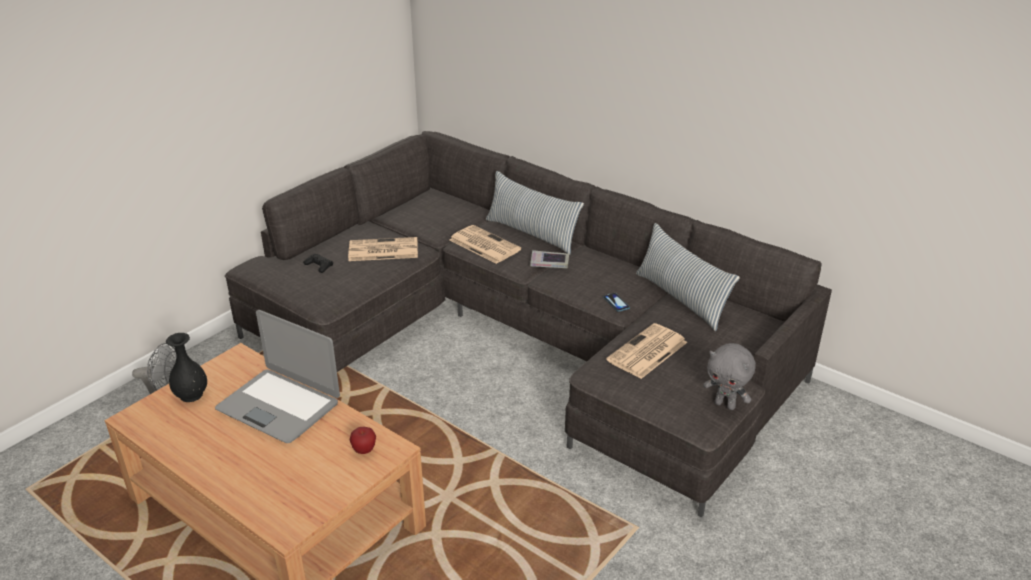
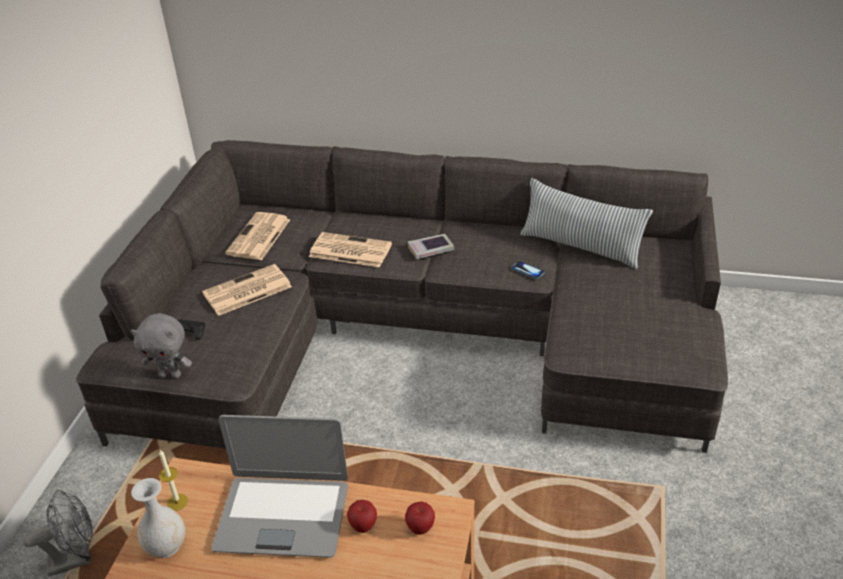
camera: 25 degrees left, 5 degrees up
(192, 395) = (167, 545): black vase -> white vase
(220, 371) = (177, 502): none -> candle
(326, 433) = (363, 526): none -> apple
(532, 234) = (387, 223): pillow -> none
(647, 352) = (598, 312): newspaper -> newspaper (259, 237)
(725, 405) = (704, 339): grey plush toy -> grey plush toy (171, 374)

